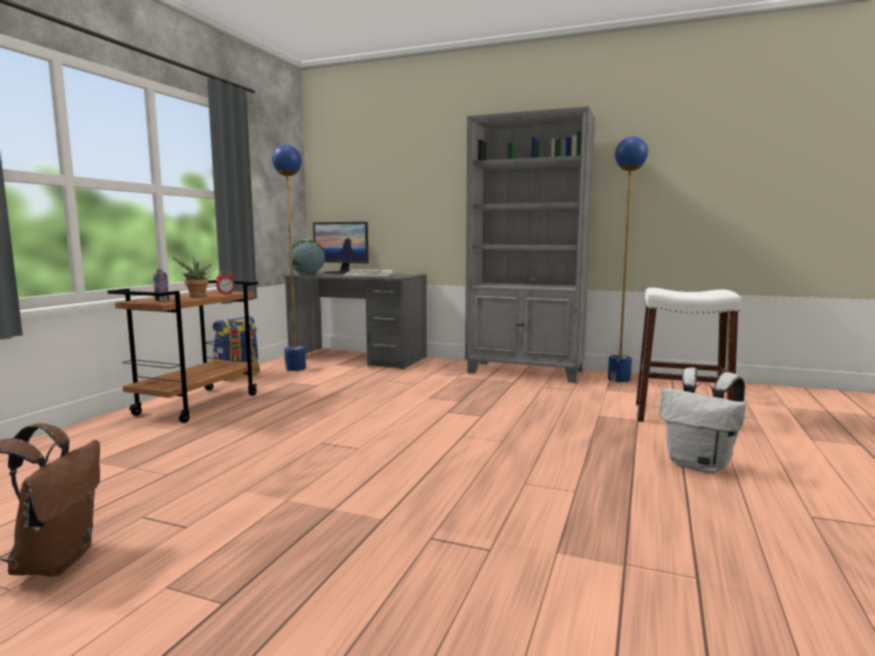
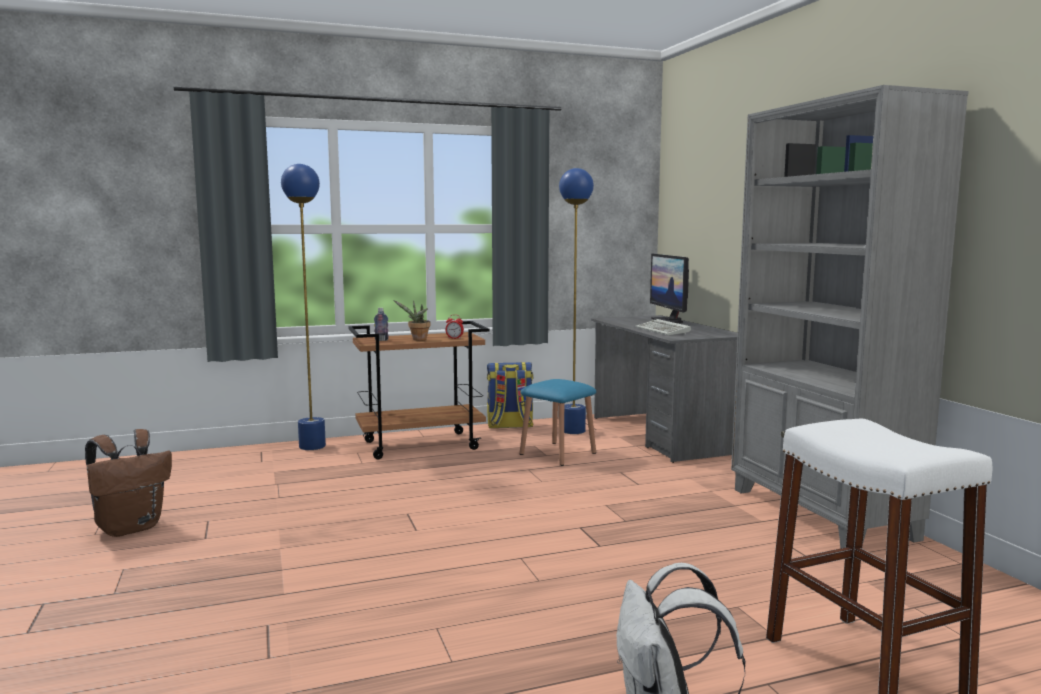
camera: 50 degrees right, 0 degrees up
(307, 274) = (621, 319): globe -> none
(323, 382) = (557, 453): none -> blue stool
(619, 379) = (945, 576): blue floor lamp -> blue floor lamp (312, 446)

